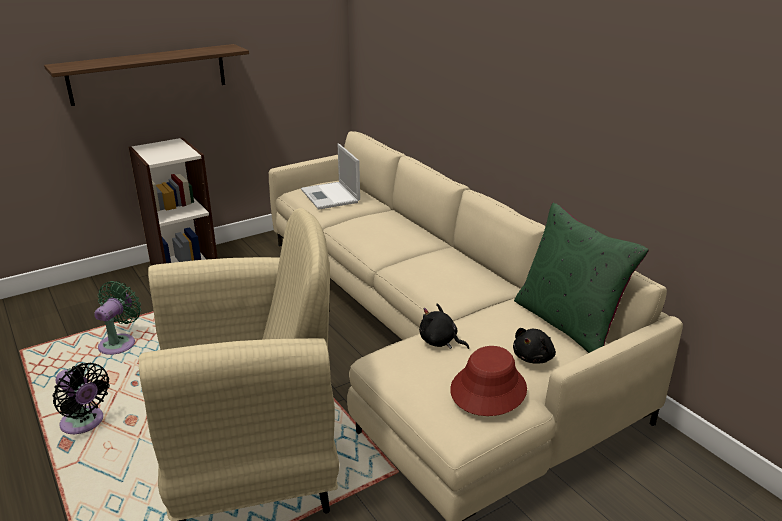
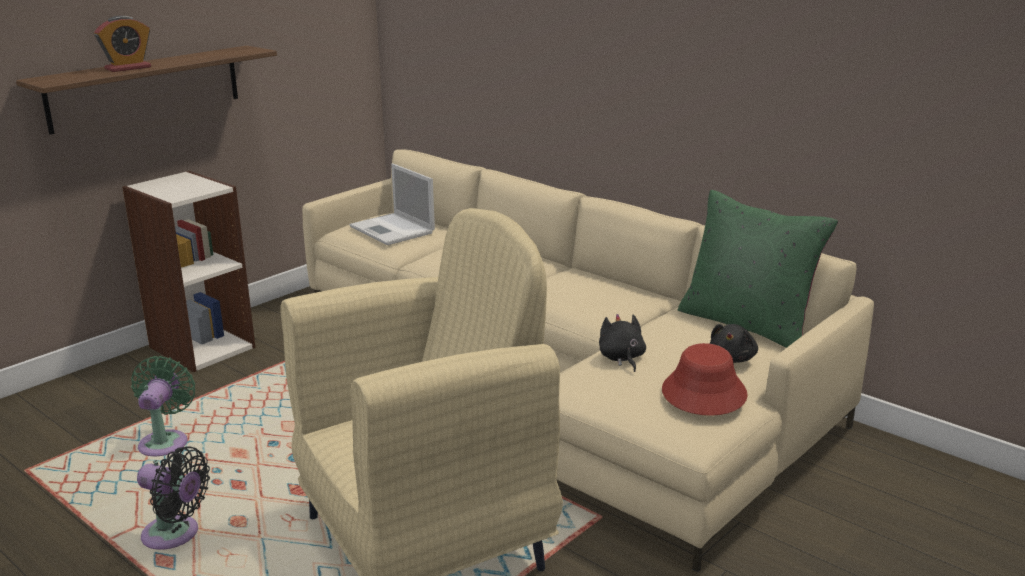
camera: 15 degrees left, 5 degrees down
(128, 59) = (128, 68): none -> alarm clock
(440, 342) = (621, 358): black plush toy -> black plush toy turned 60 degrees clockwise

